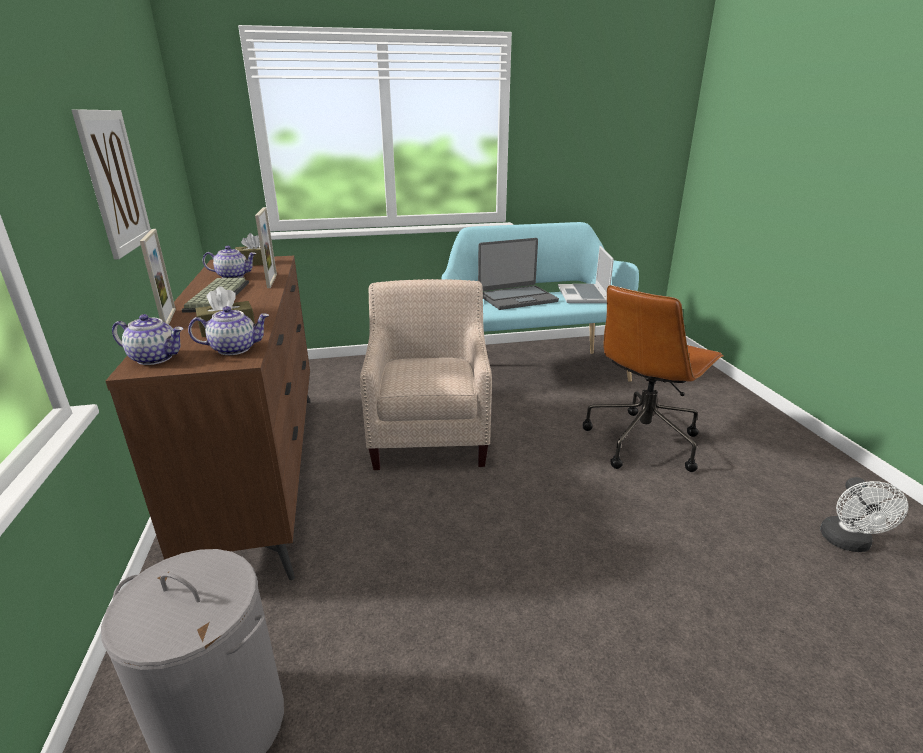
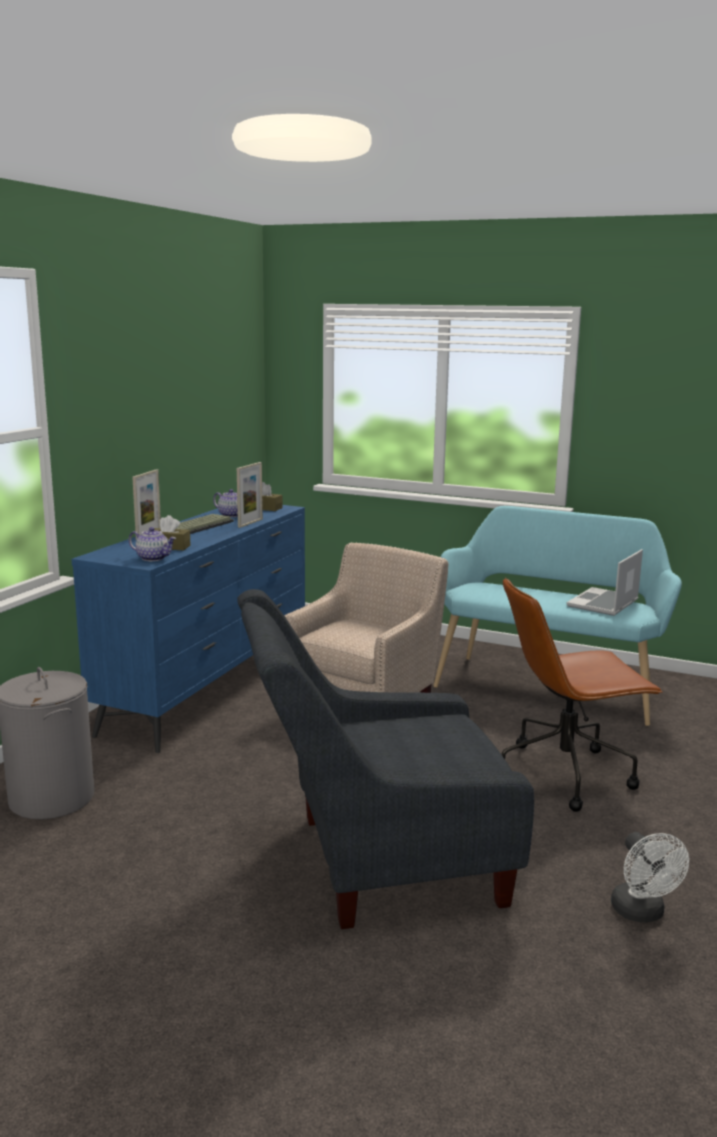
camera: 35 degrees right, 10 degrees down
(115, 182) = (160, 433): picture -> none
(156, 358) = (108, 553): teapot -> none
(265, 473) = (209, 689): brown dresser -> blue dresser
(517, 298) = (523, 591): laptop -> none
(647, 605) = (374, 863): none -> grey armchair
(848, 543) = (642, 913): white fan -> white fan turned 60 degrees counterclockwise

